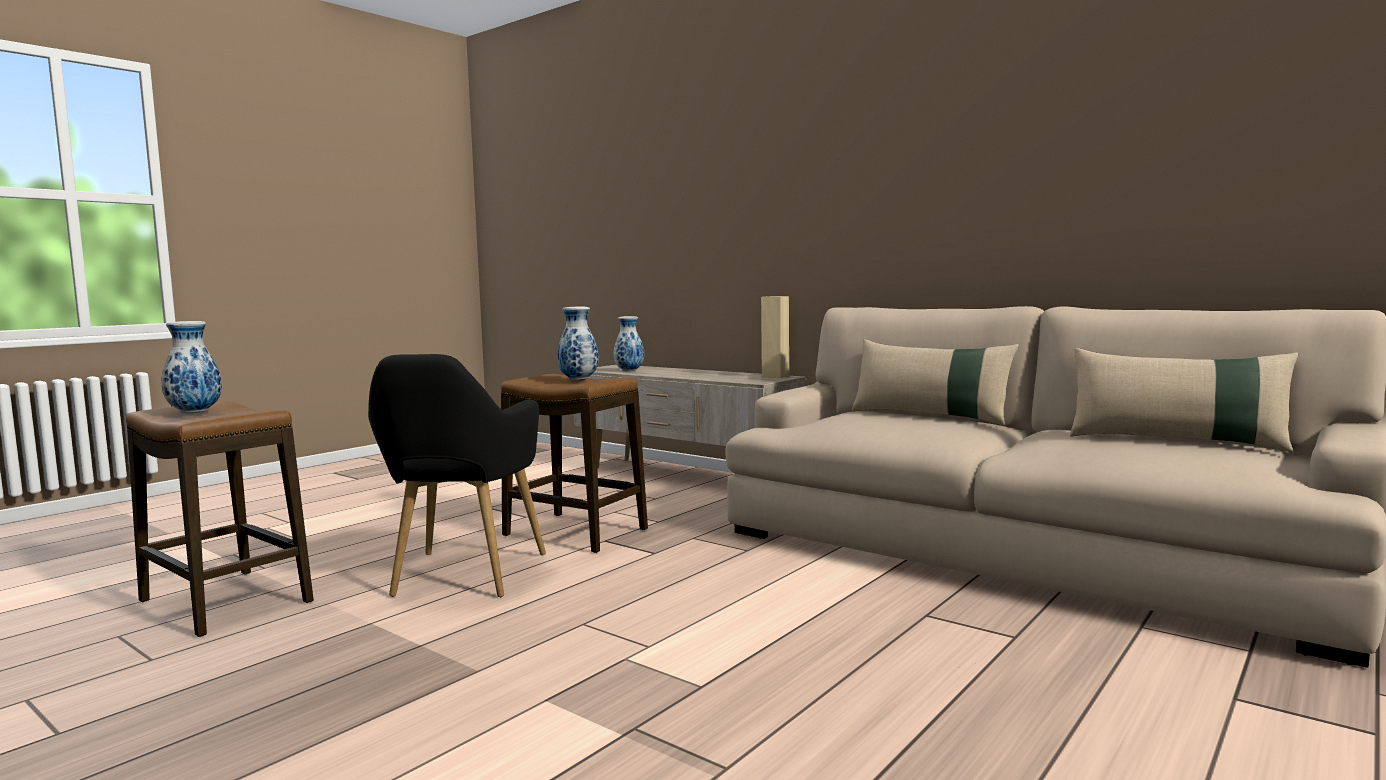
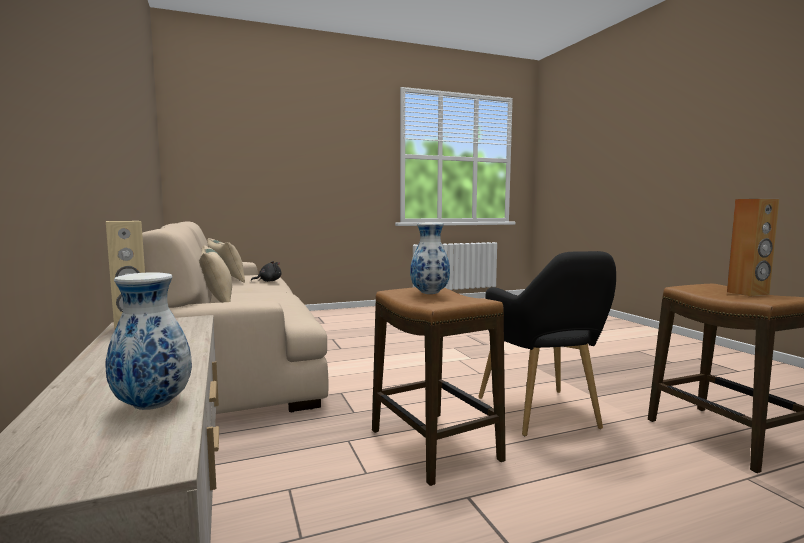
camera: 150 degrees left, 0 degrees up
(194, 412) = (748, 293): vase -> brown speaker
(462, 578) = (543, 416): black armchair -> black armchair turned 135 degrees clockwise
(1093, 453) = (268, 281): none -> black plush toy

